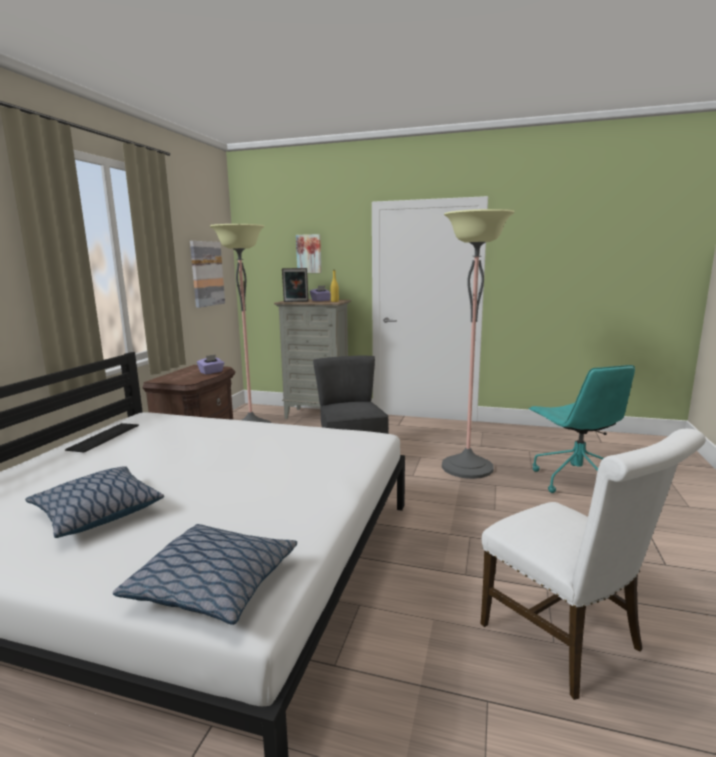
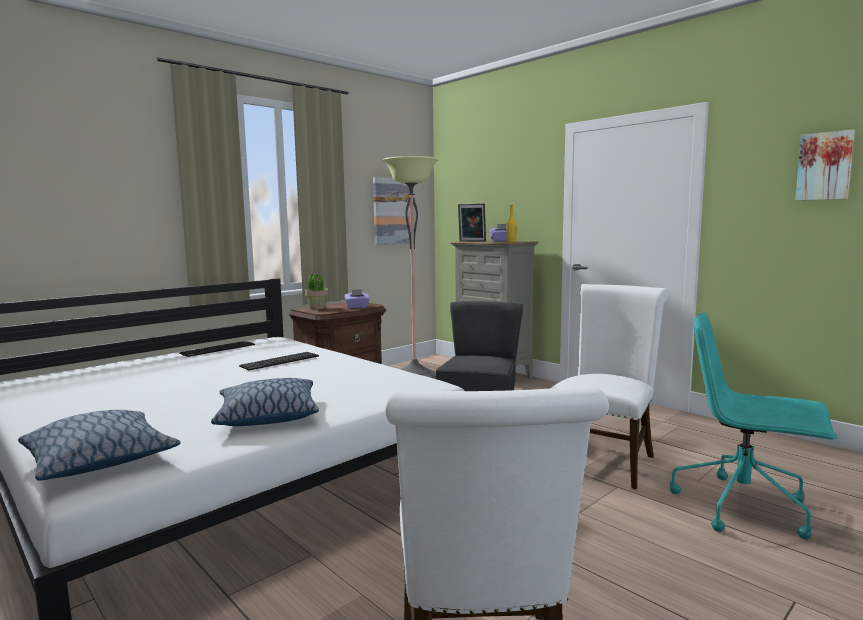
camera: 30 degrees right, 5 degrees down
(97, 513) = (125, 396): pillow -> pillow (267, 416)
(171, 377) = (317, 308): none -> potted plant
(202, 439) = (280, 361): none -> keyboard
(309, 254) = (500, 189): picture -> picture (824, 166)
(467, 467) = (604, 459): floor lamp -> white chair
(573, 480) = (748, 509): turquoise office chair -> turquoise office chair turned 105 degrees clockwise

